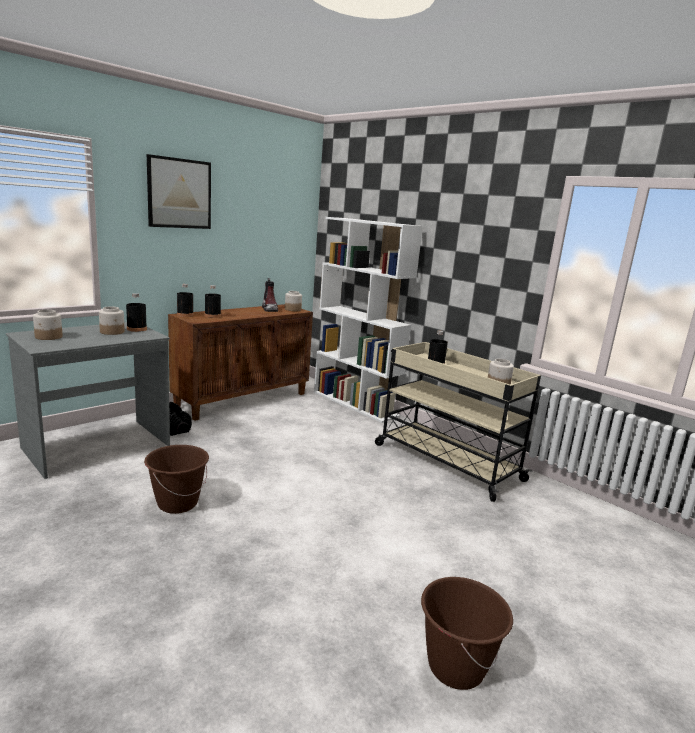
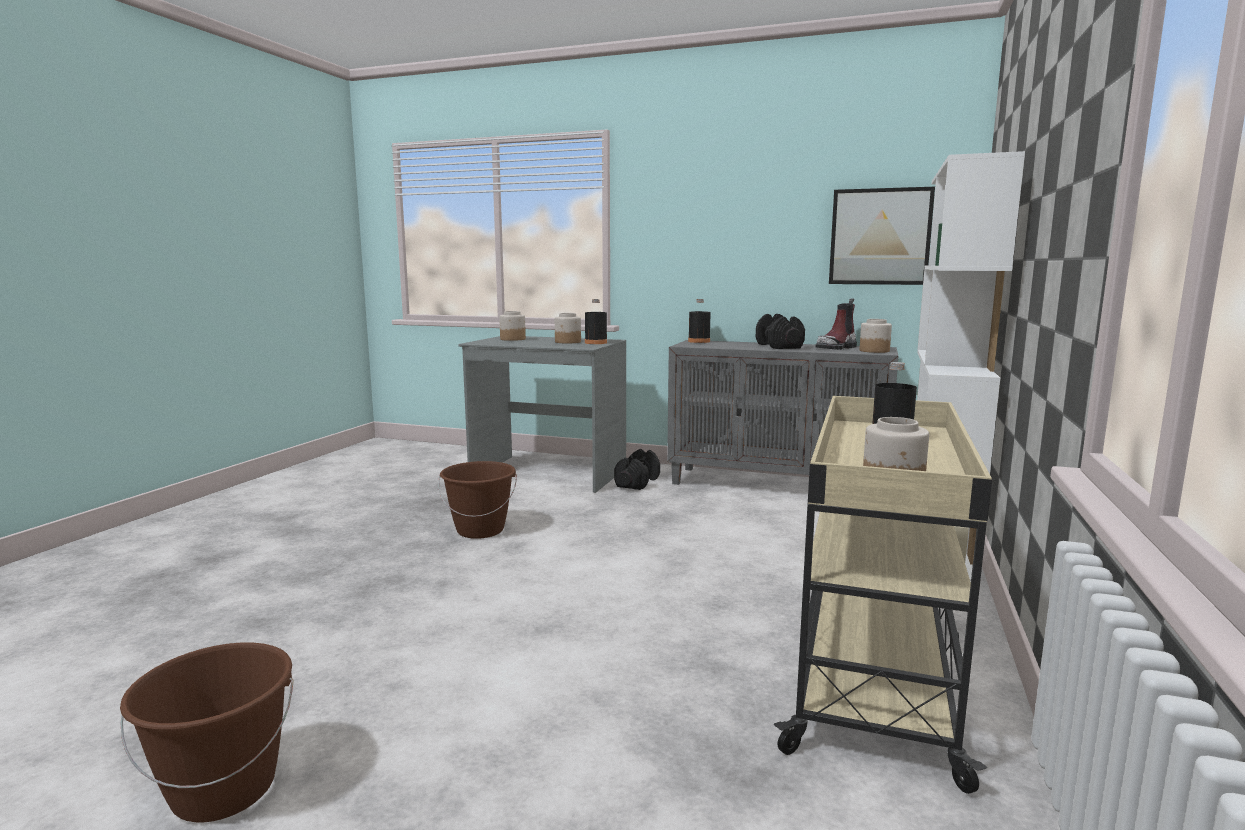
camera: 65 degrees right, 5 degrees down
(179, 193) = (712, 179): picture -> picture (880, 237)
(212, 316) = (725, 344): black bottle -> none
(242, 312) = (779, 346): none -> black dumbbell
(243, 400) = (777, 485): brown cabinet -> grey cabinet

